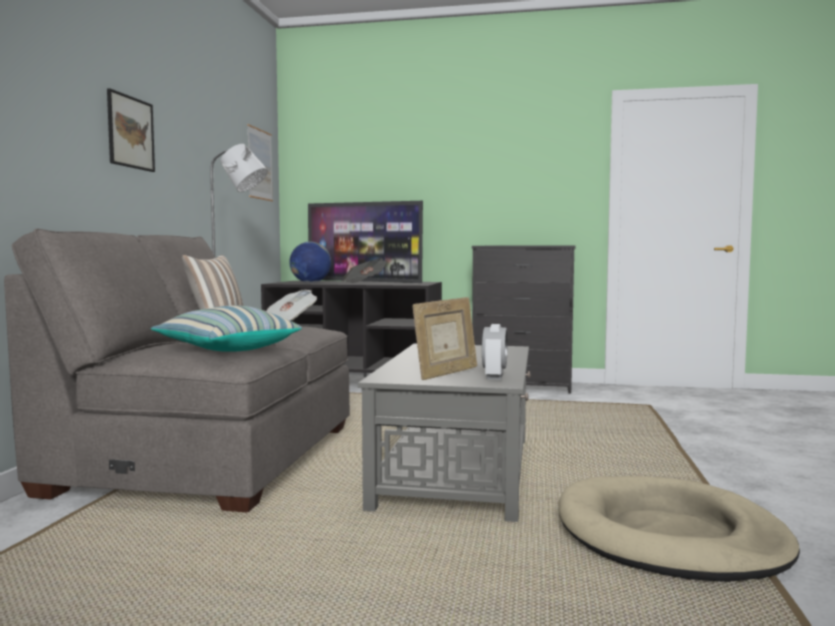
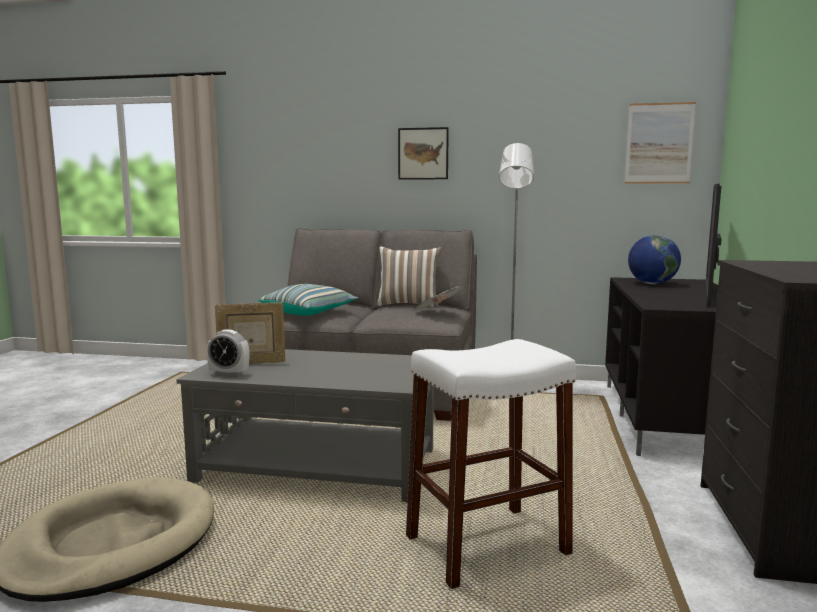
camera: 90 degrees right, 5 degrees up
(364, 283) = (655, 294): newspaper -> none
(446, 374) = (251, 363): picture frame -> picture frame turned 45 degrees counterclockwise
(573, 427) = (487, 545): none -> white stool

